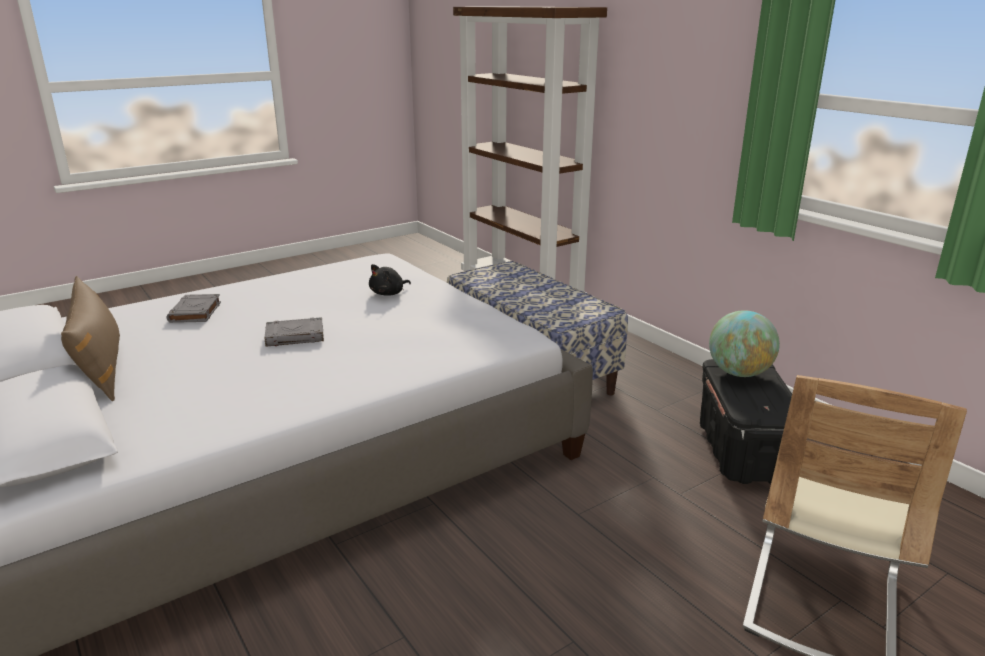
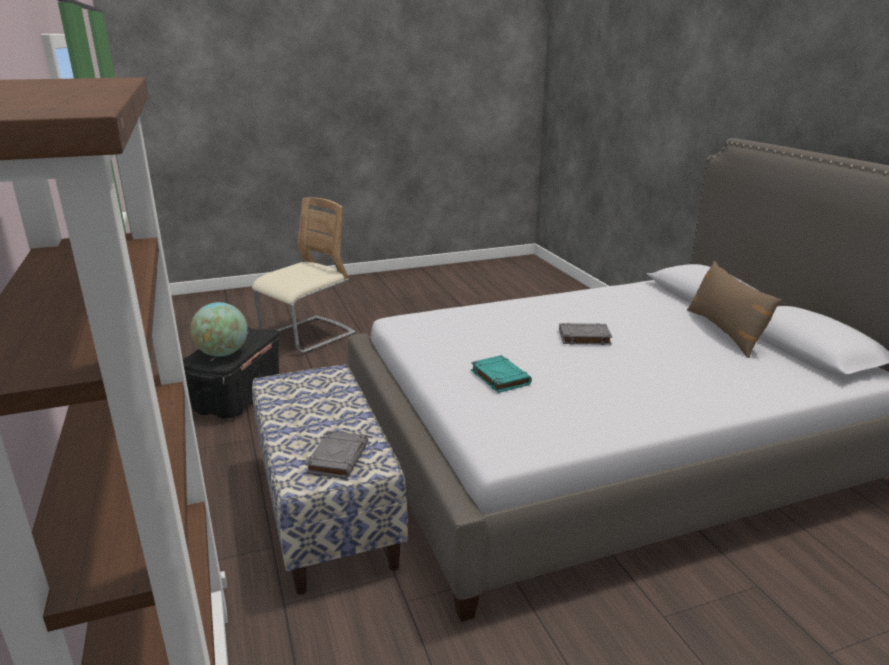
camera: 165 degrees left, 0 degrees up
(195, 312) = (700, 376): grey book -> grey book (338, 458)
(389, 293) = (499, 377): black plush toy -> turquoise book

